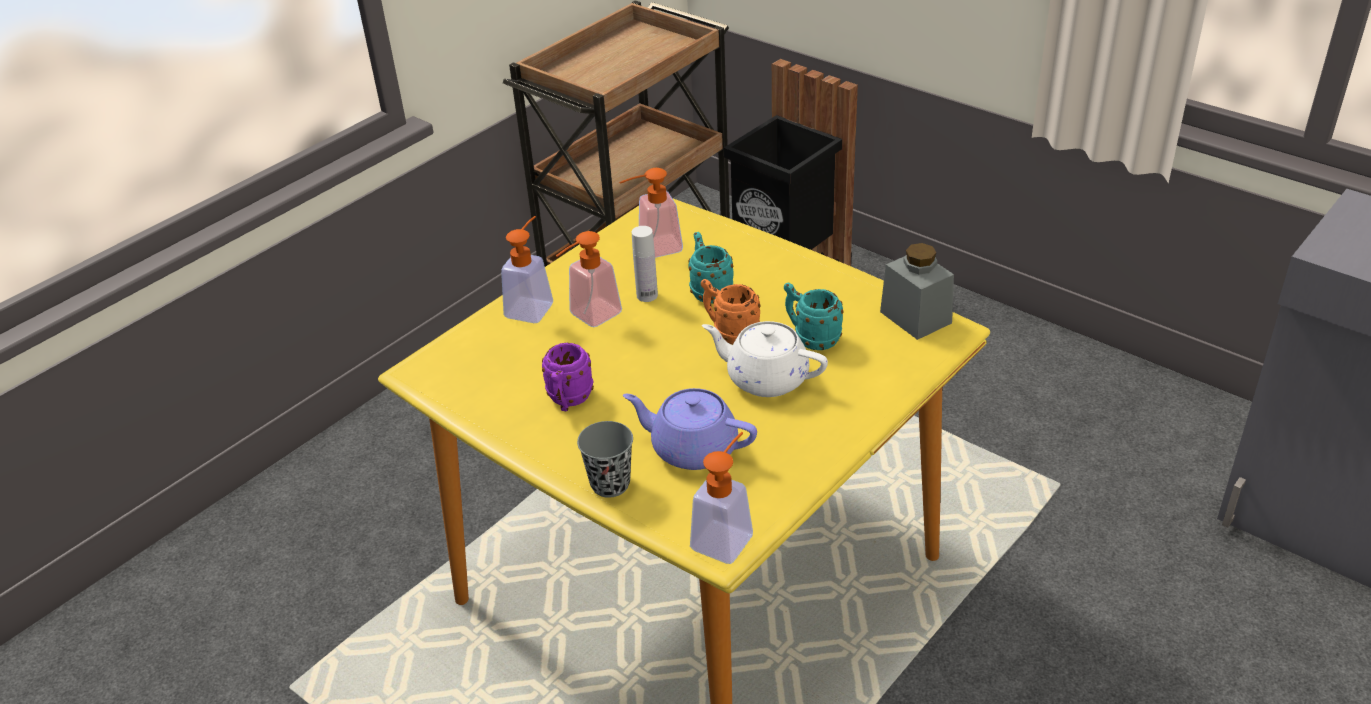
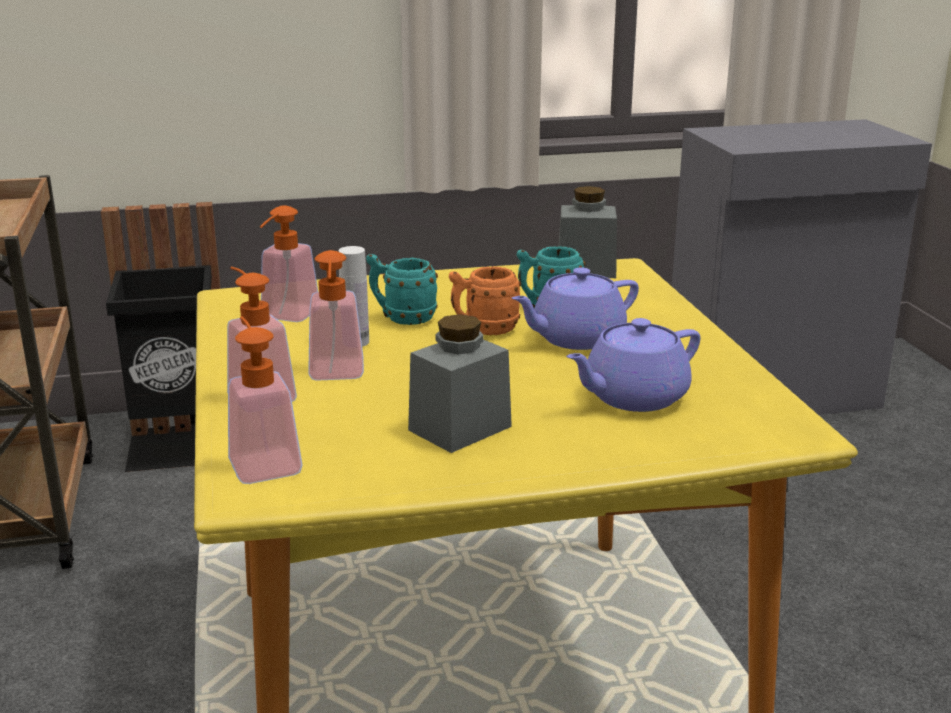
camera: 55 degrees left, 15 degrees down
(568, 401) = (460, 428): purple mug -> grey jar
(610, 484) = (634, 451): grey cup -> none
(727, 535) = (787, 423): soap dispenser -> soap dispenser (262, 461)
(765, 378) = (576, 339): white teapot -> purple teapot

